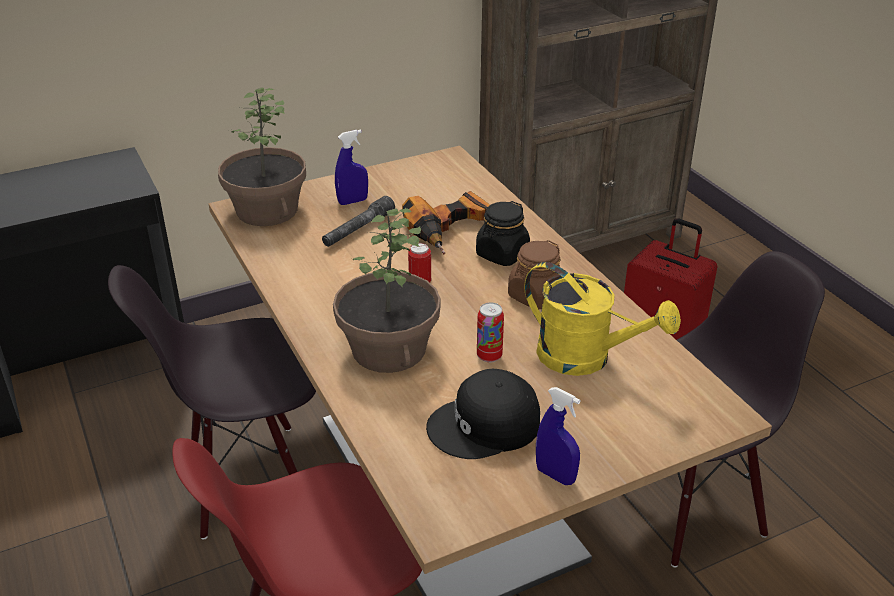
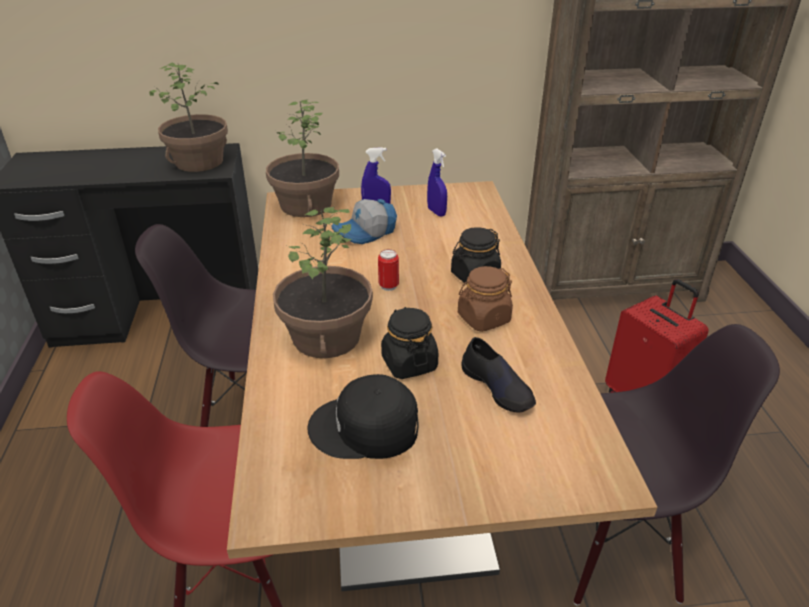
camera: 20 degrees right, 0 degrees up
(102, 180) = (199, 162): none -> potted plant
(358, 230) = (366, 233): grey flashlight -> cap
(451, 231) = (442, 248): power drill -> none
(489, 356) = (409, 363): can -> black jar
(555, 475) = (401, 496): blue spray bottle -> blue spray bottle (436, 212)
(586, 358) = (498, 387): yellow watering can -> black shoe

